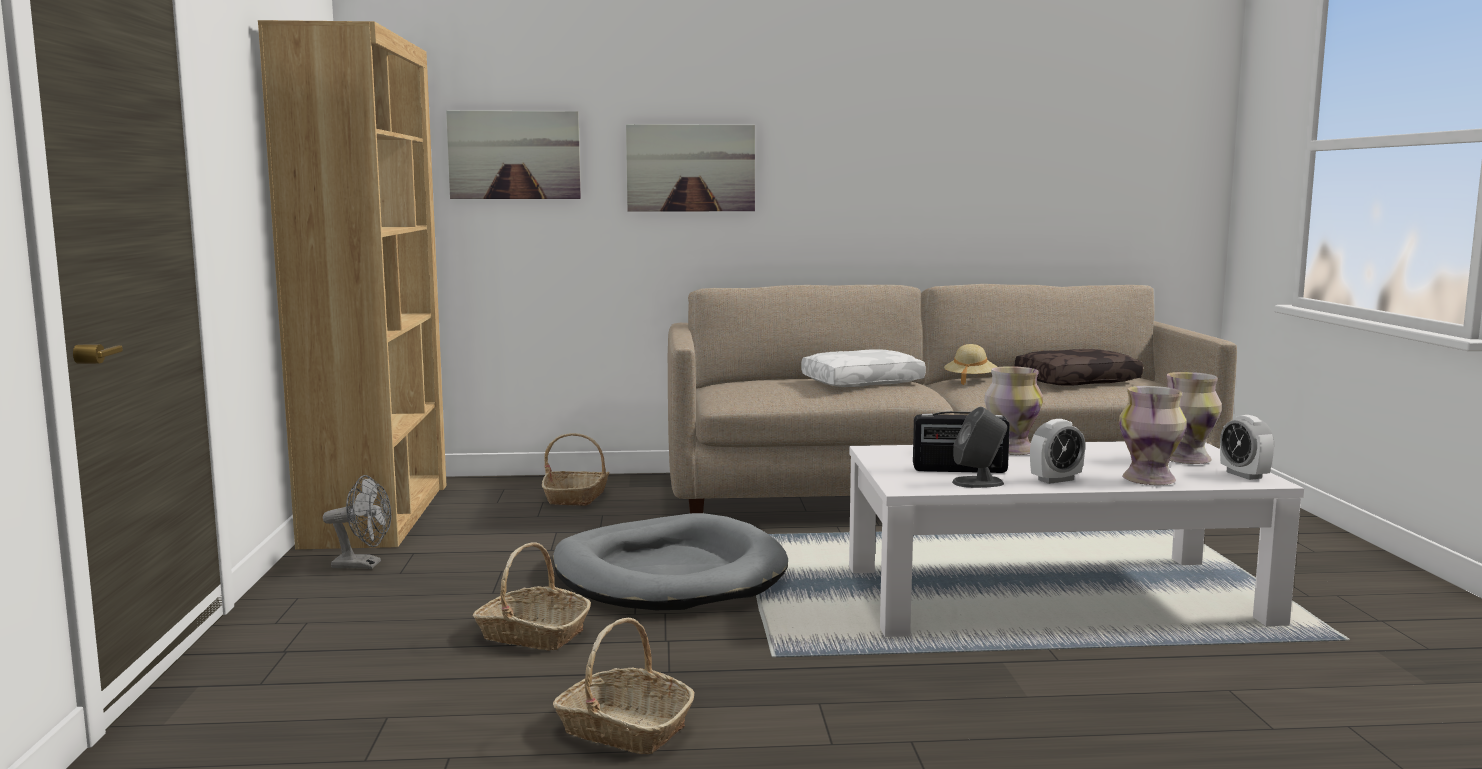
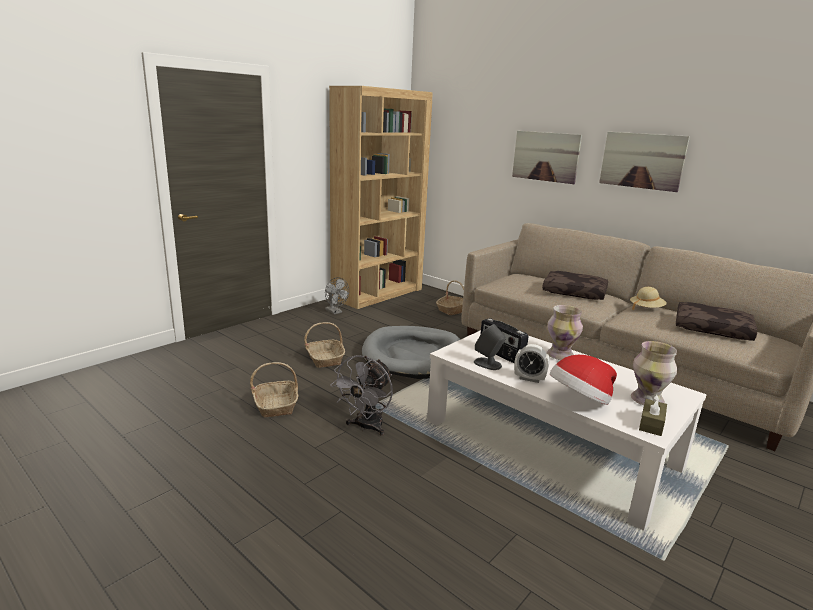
camera: 45 degrees right, 10 degrees up
(514, 155) = (469, 143): picture -> picture (642, 160)
(833, 684) = (366, 427): none -> grey fan
(862, 382) = (575, 292): white pillow -> brown pillow
(1150, 480) = (580, 401): vase -> hat
(1244, 475) = (651, 424): alarm clock -> brown tissue box

